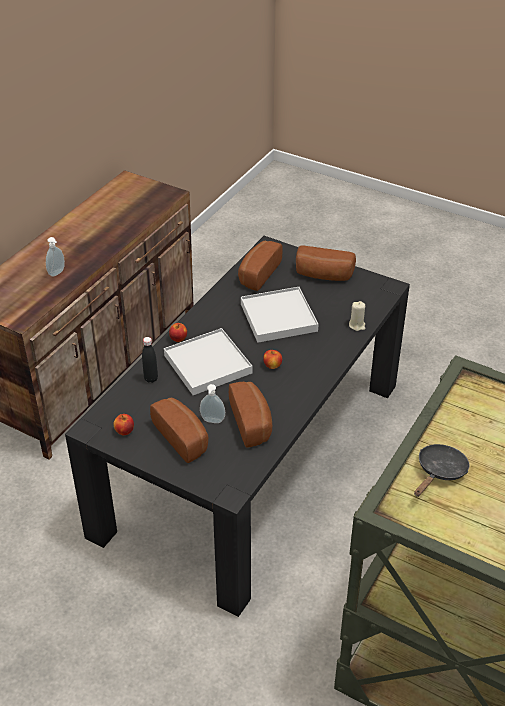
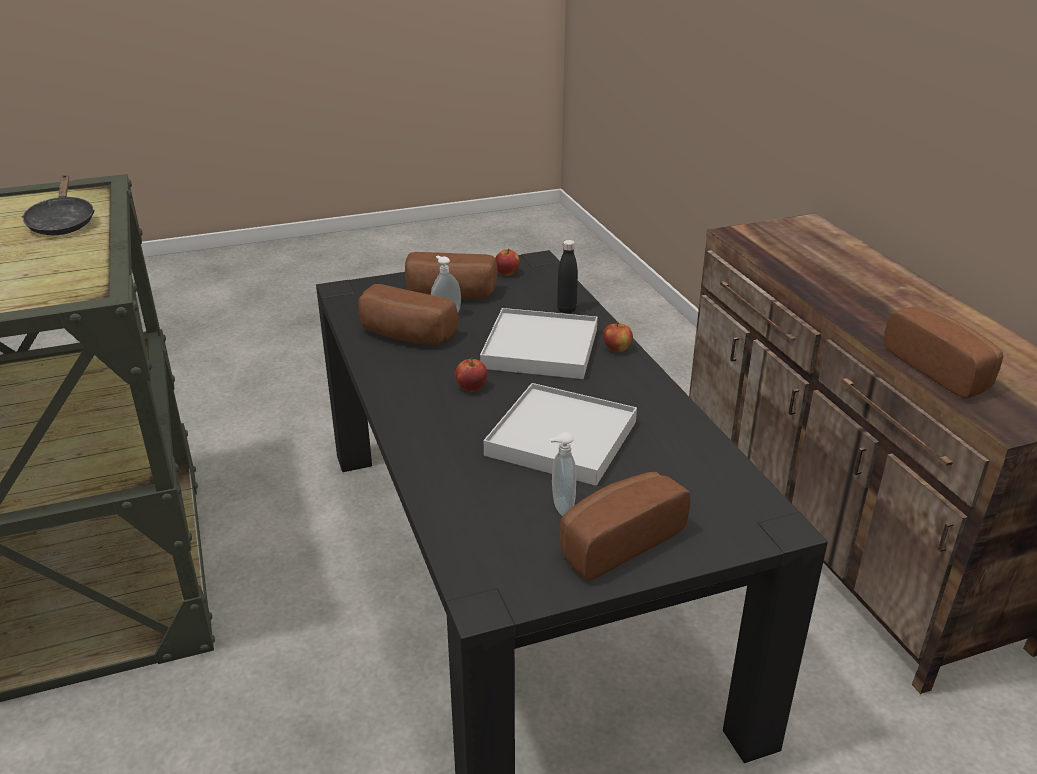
camera: 130 degrees right, 10 degrees down
(57, 273) = (818, 273): soap dispenser -> soap dispenser (560, 508)
(257, 273) = (701, 473): bread -> bread (942, 369)
(357, 325) = (443, 499): beige candle -> none

